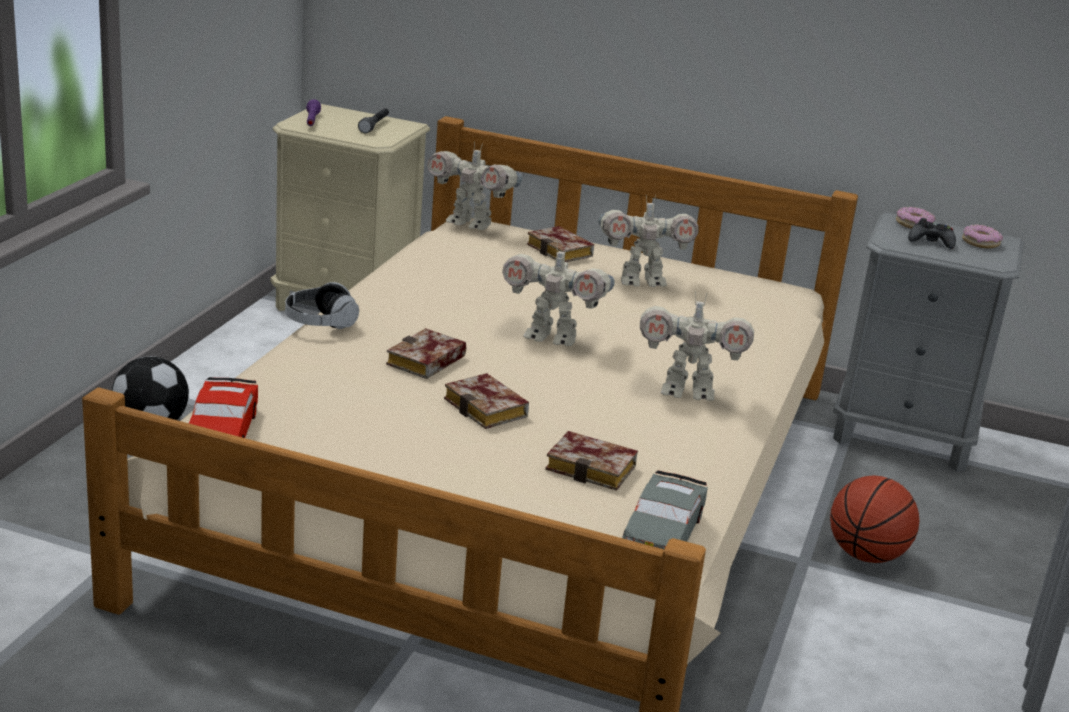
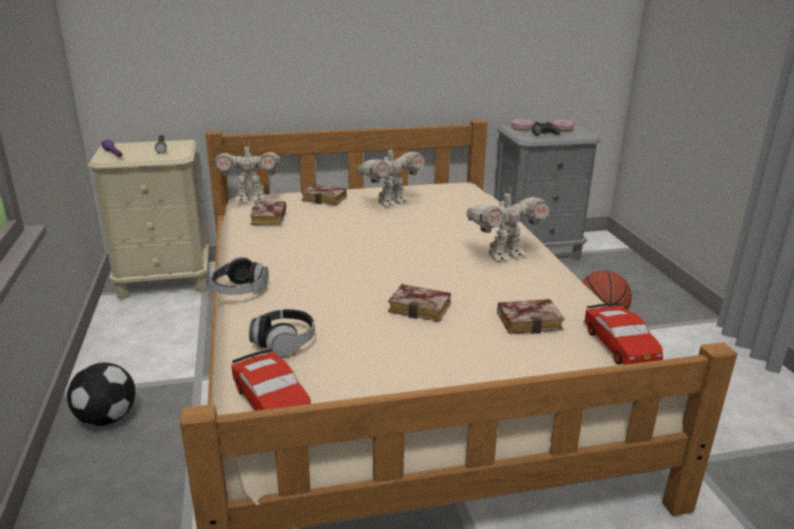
camera: 30 degrees left, 0 degrees up
(298, 387) = (284, 342): none -> headphones
(426, 363) = (343, 292): book -> book (270, 218)
(551, 337) = (391, 250): toy robot -> none
(662, 531) = (620, 345): grey toy car -> red toy car

